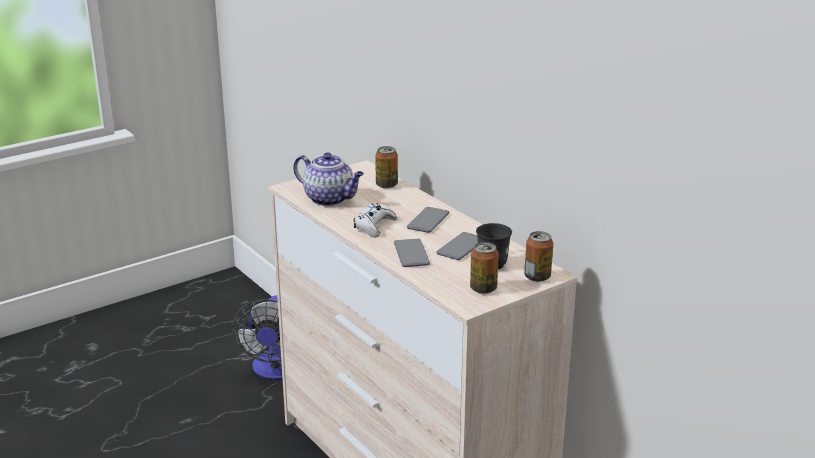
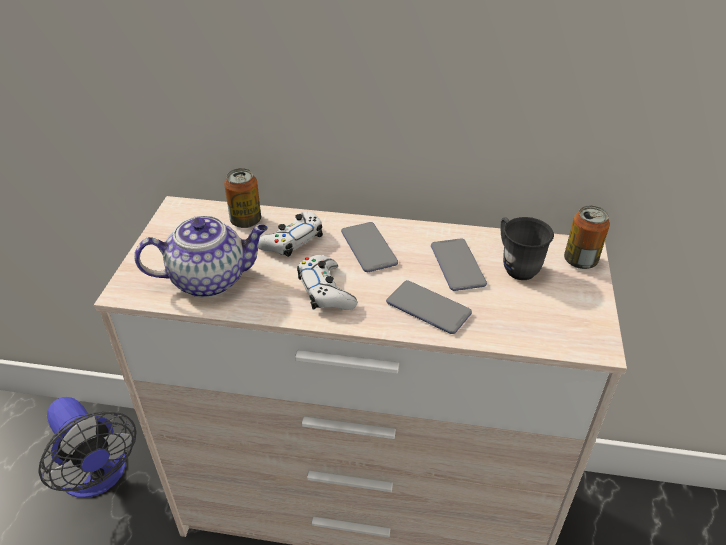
camera: 45 degrees left, 15 degrees up
(394, 202) = (292, 241): none -> white game controller
(483, 289) = (568, 310): can -> none

